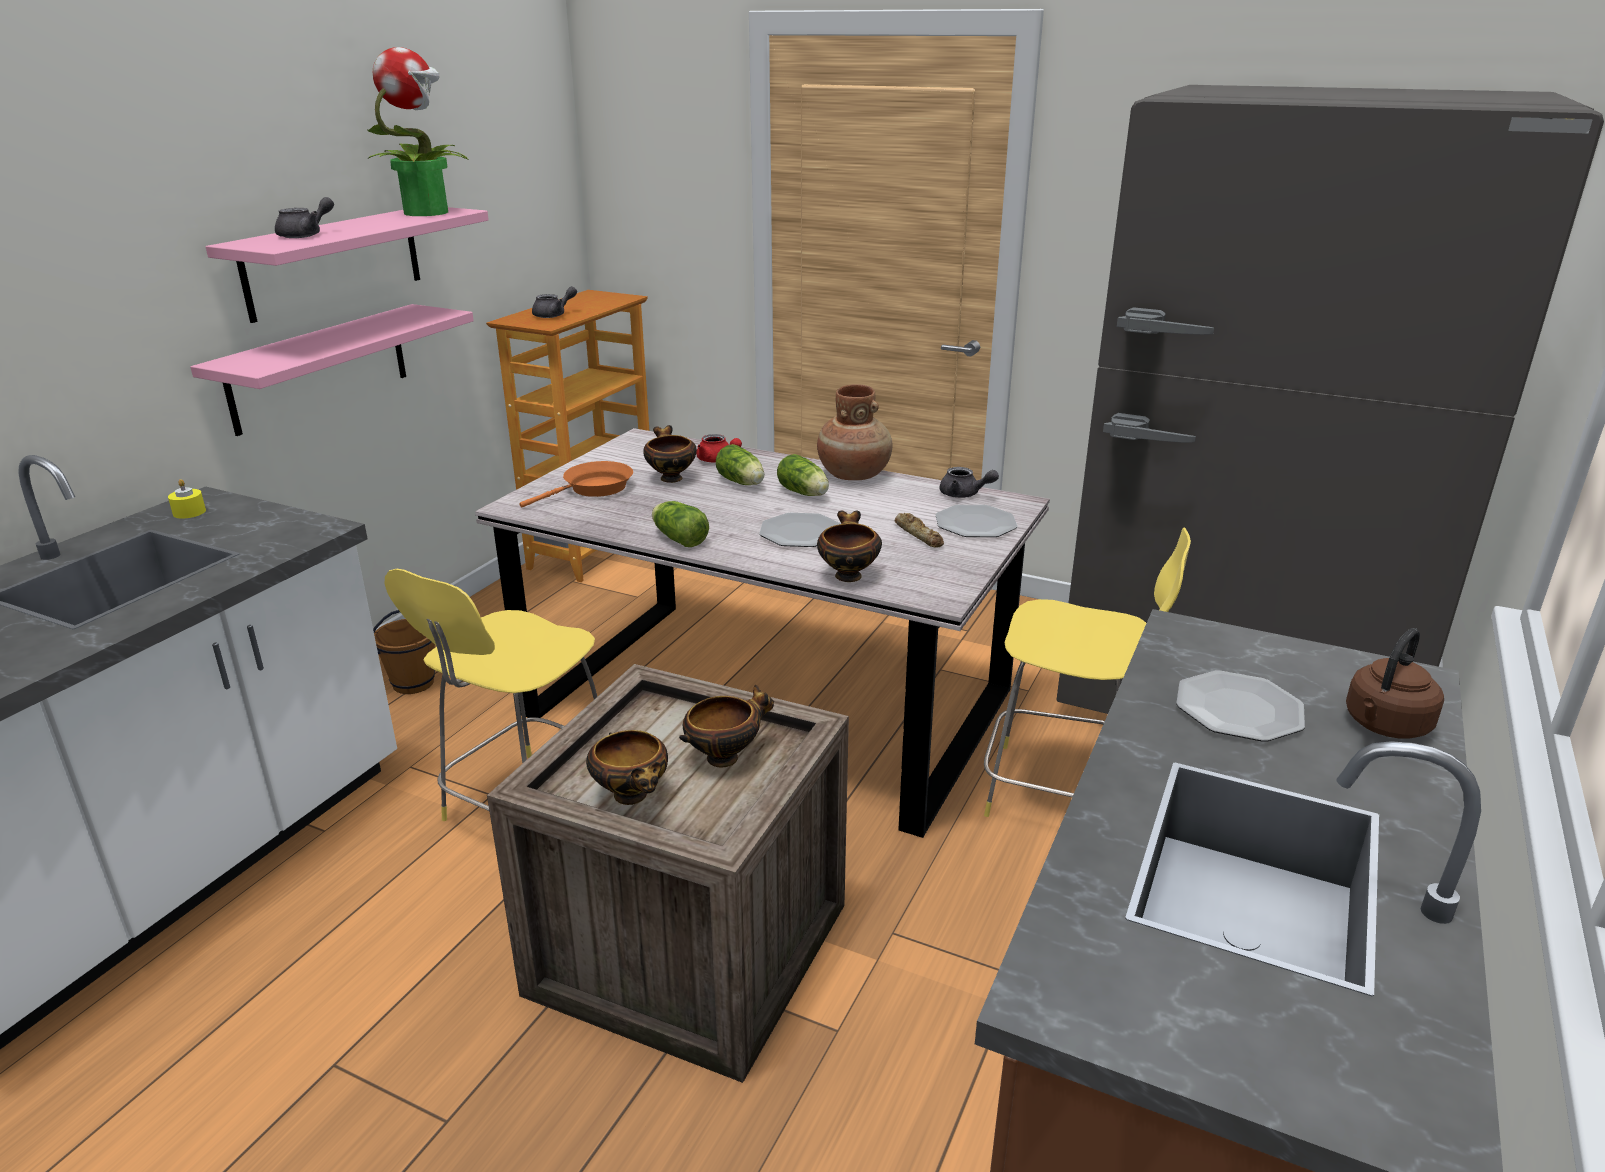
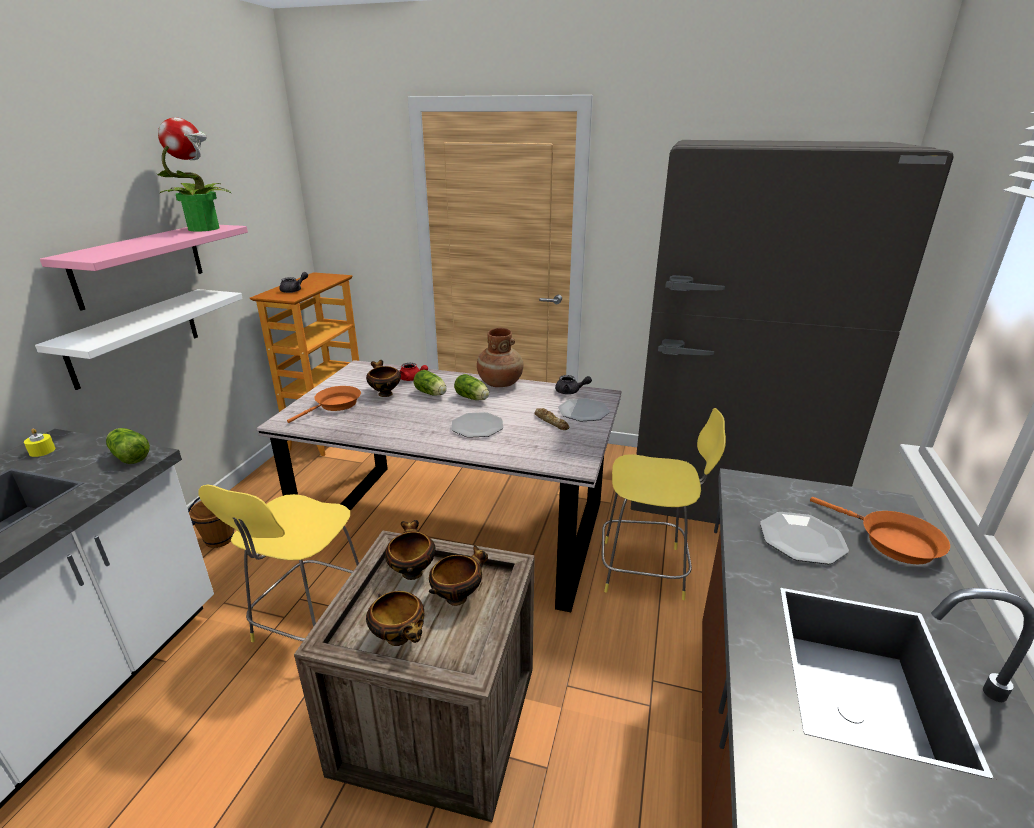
camera: 10 degrees left, 0 degrees up
(306, 235) = (118, 247): grey teapot -> none
(319, 368) = (135, 337): pink shelf -> white shelf
(678, 538) = (399, 437): lettuce -> lettuce (129, 456)
(847, 575) = (515, 455): bowl -> bowl (412, 571)
(1384, 726) = (892, 542): brown kettle -> orange frying pan

